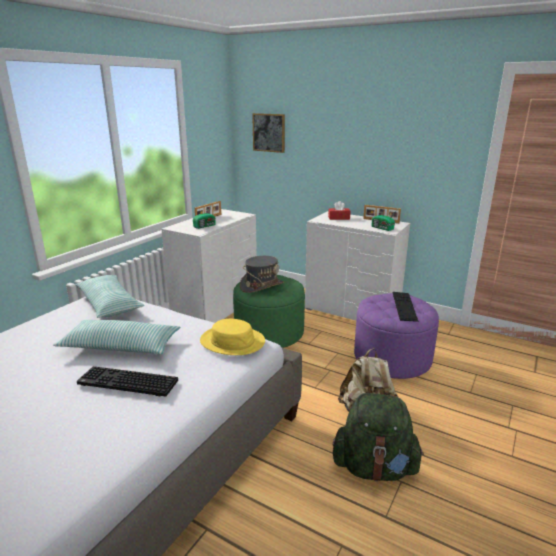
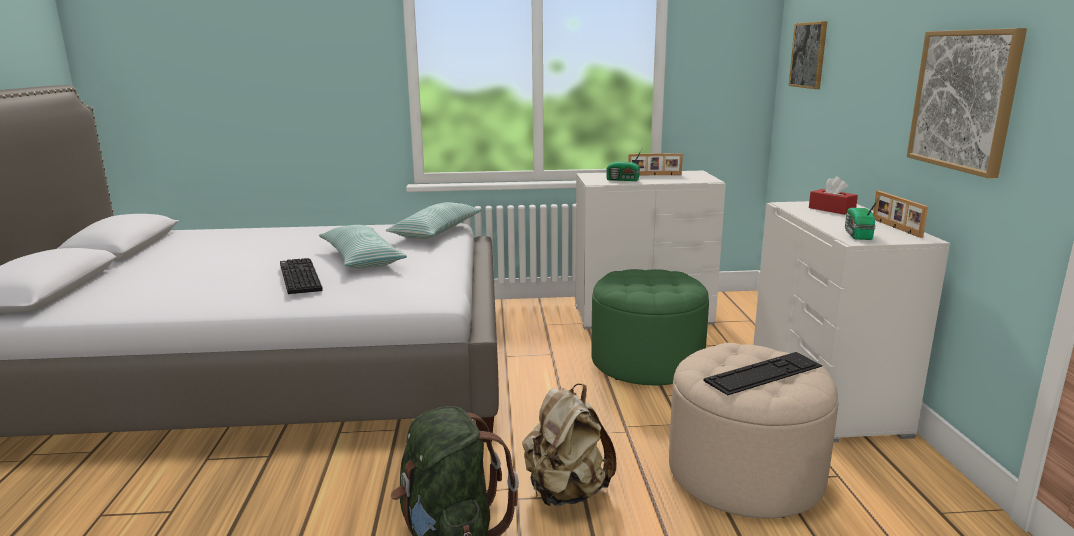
camera: 55 degrees right, 5 degrees down
(232, 341) = (423, 288): yellow hat -> none
(261, 285) = (638, 279): grey hat -> none
(392, 358) = (745, 473): purple ottoman -> beige ottoman
(406, 158) = (964, 100): none -> picture

